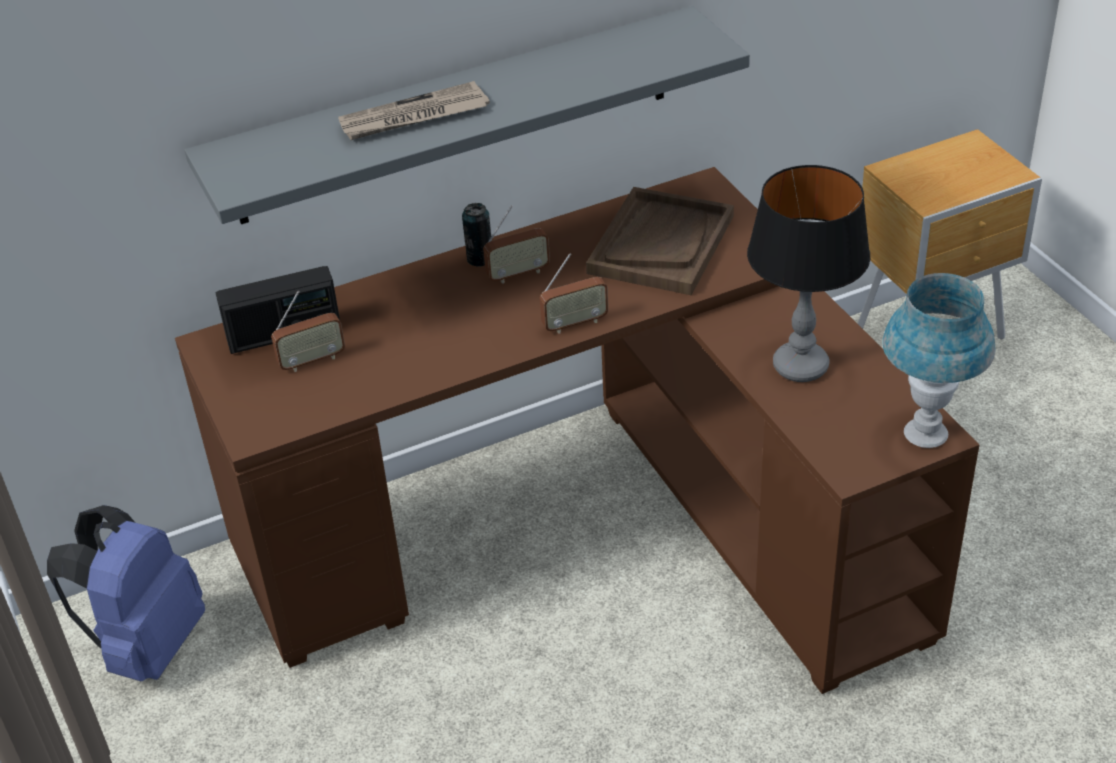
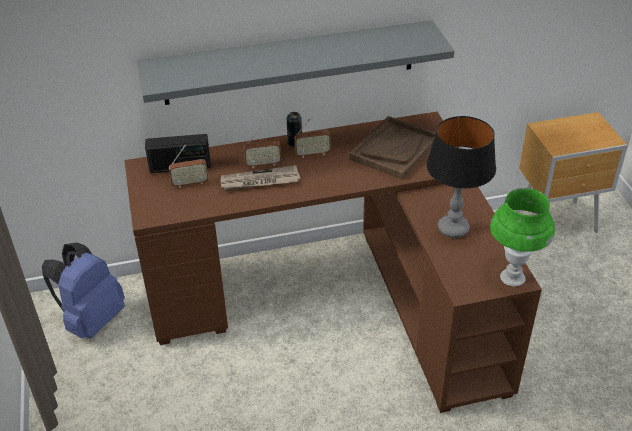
camera: 10 degrees right, 0 degrees up
(413, 117) = (260, 60): newspaper -> newspaper (260, 181)
(575, 323) = (334, 185): radio -> radio (263, 164)
(925, 434) = (512, 278): blue table lamp -> green table lamp

